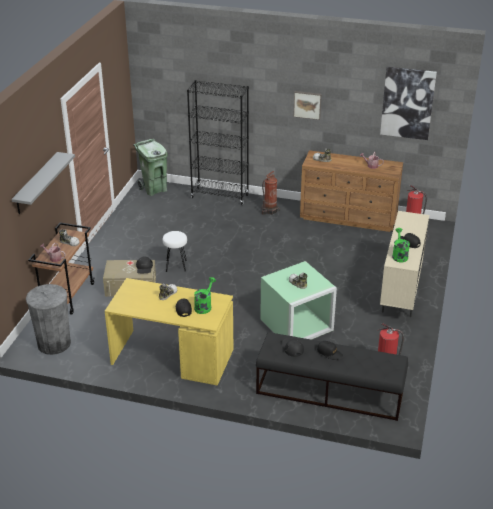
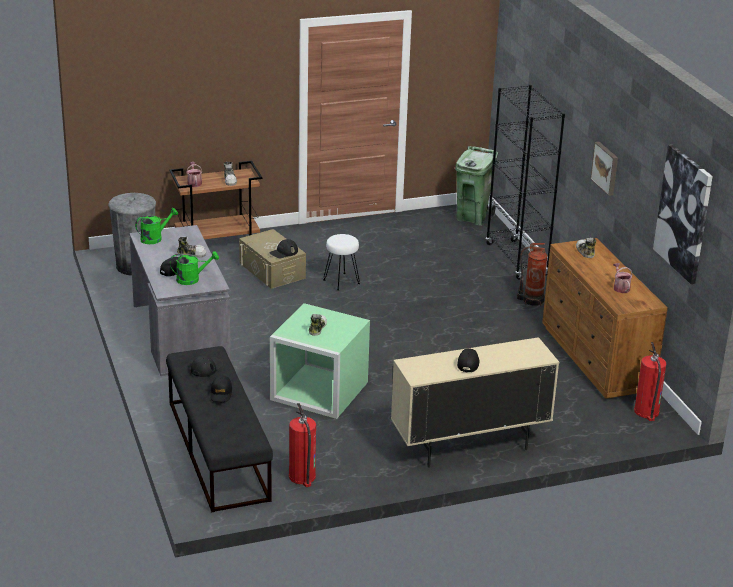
camera: 55 degrees right, 5 degrees down
(36, 183) = (215, 94): grey shelf -> none
(171, 357) = (179, 334): yellow desk -> grey desk
(399, 255) = (429, 364): green watering can -> green watering can (155, 238)

